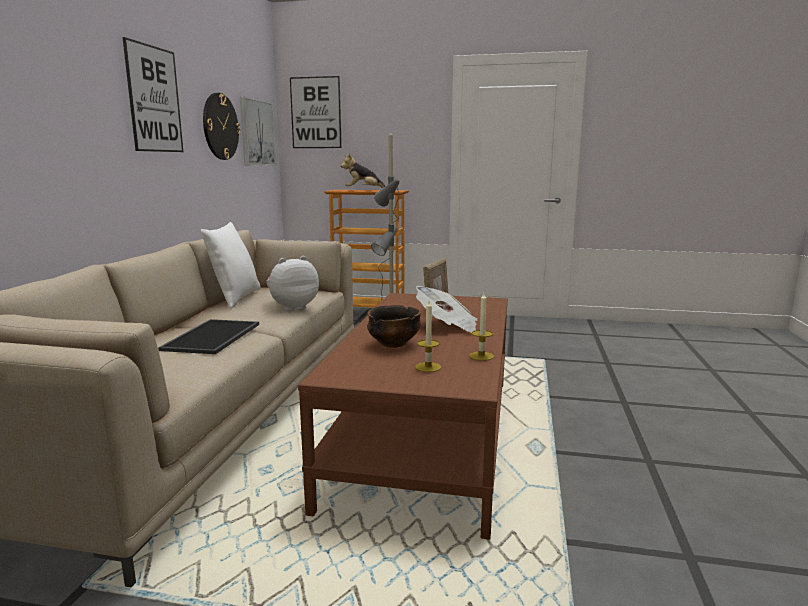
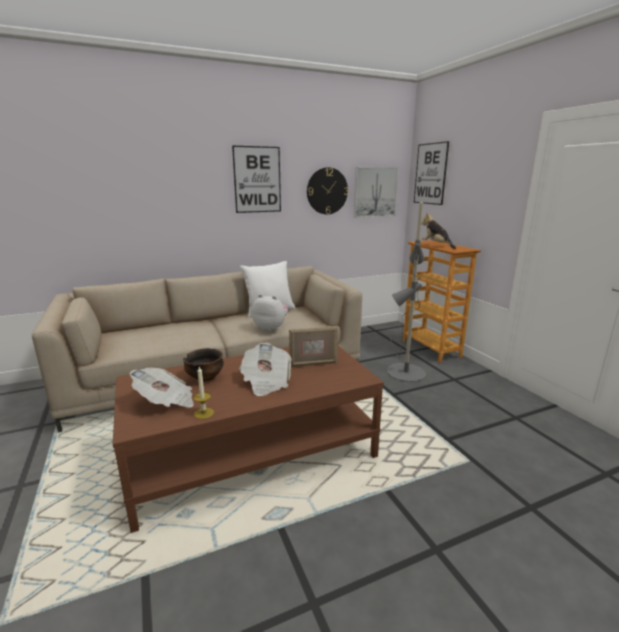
camera: 55 degrees right, 5 degrees up
(213, 337) = (191, 333): tray -> none
(428, 367) = (166, 402): candle -> newspaper

